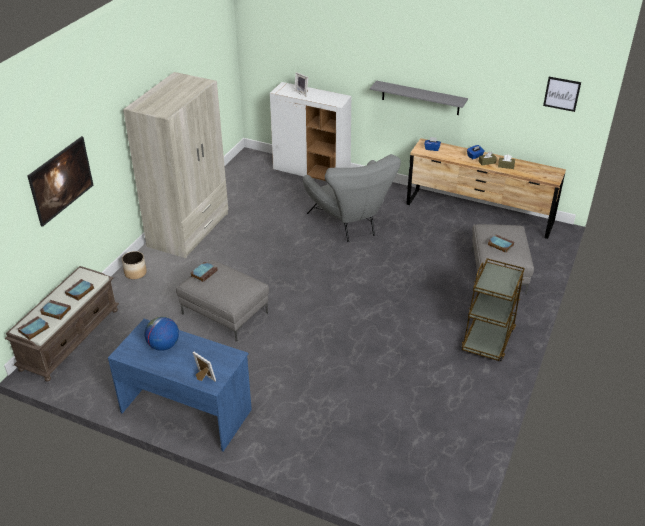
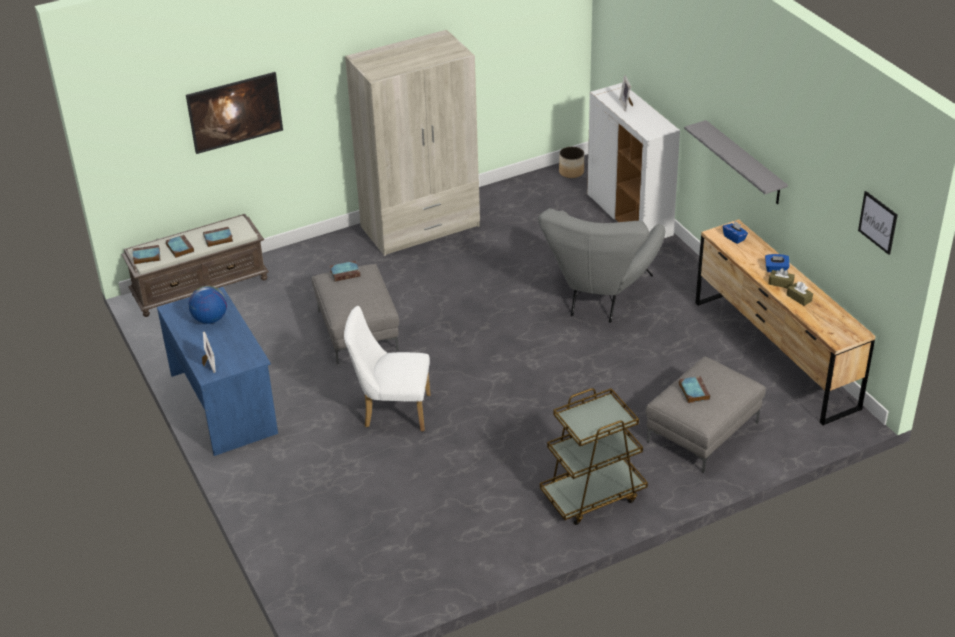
camera: 40 degrees right, 0 degrees up
(135, 273) = (321, 249): planter -> planter (571, 172)
(310, 353) = (391, 411): none -> white chair

